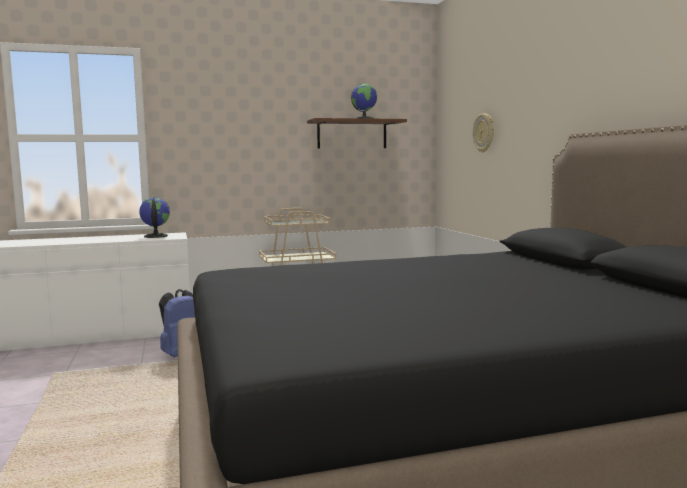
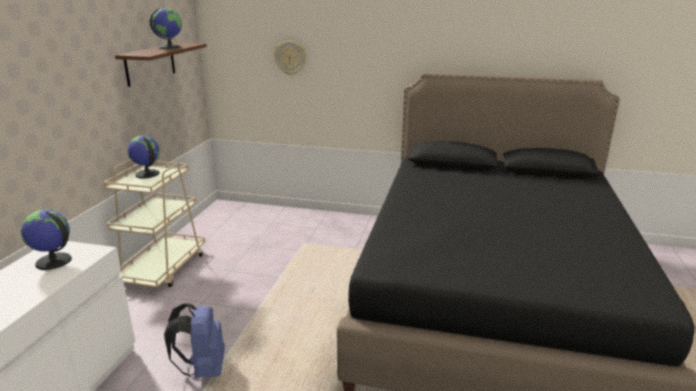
camera: 60 degrees left, 15 degrees up
(302, 220) = (147, 174): none -> globe

